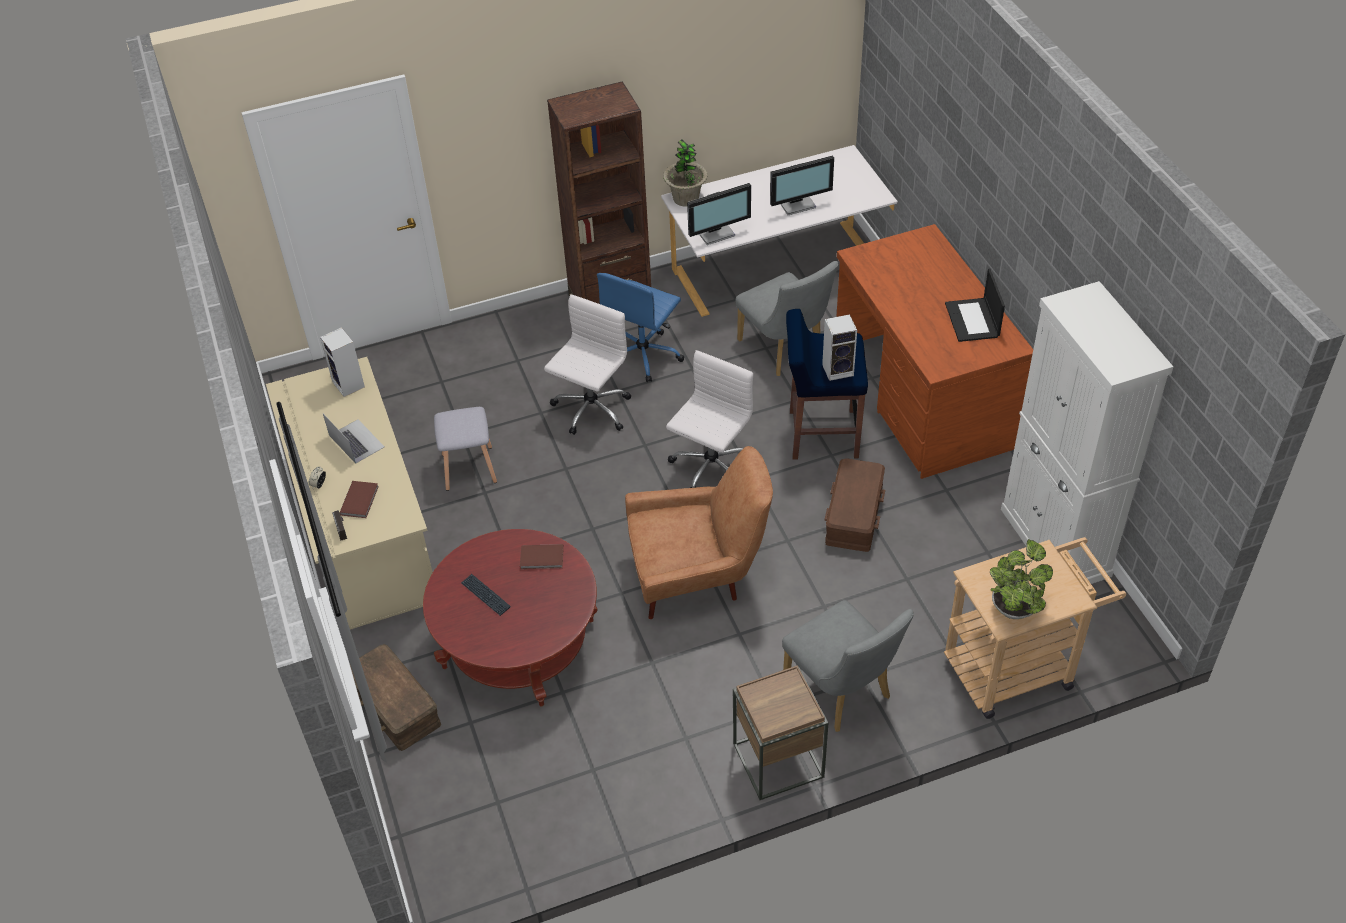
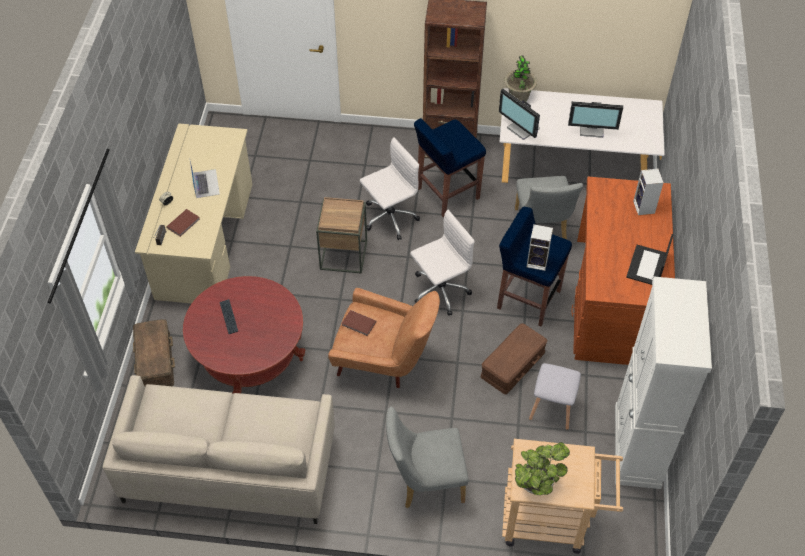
camera: 25 degrees right, 5 degrees up
(349, 385) = (225, 144): speaker -> speaker (644, 208)
(470, 469) = (291, 226): grey stool -> grey stool (552, 409)
(542, 558) = (277, 308): brown book -> brown book (359, 324)
(584, 789) = (229, 466): none -> beige sofa
(644, 355) = (447, 194): blue office chair -> blue stool
(715, 232) = (522, 129): monitor -> monitor turned 45 degrees clockwise
(778, 760) = (356, 506): brown side table -> brown side table (343, 255)
(842, 693) = (425, 482): grey chair -> grey chair turned 90 degrees clockwise

